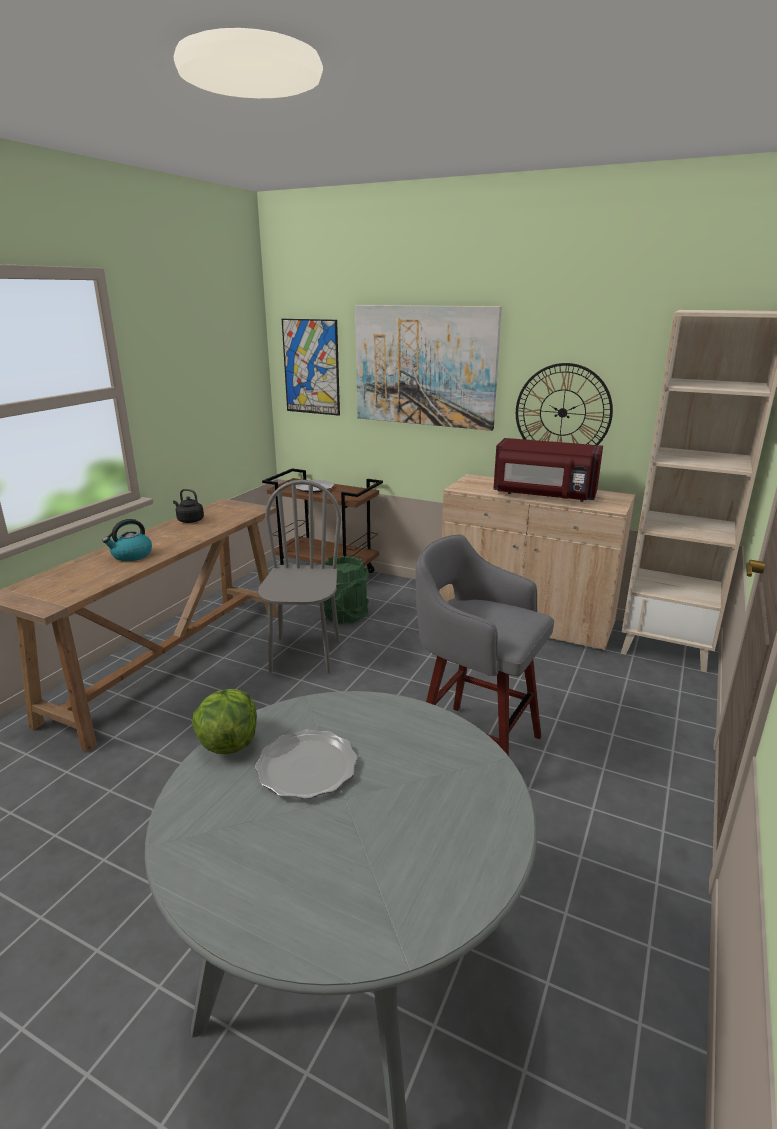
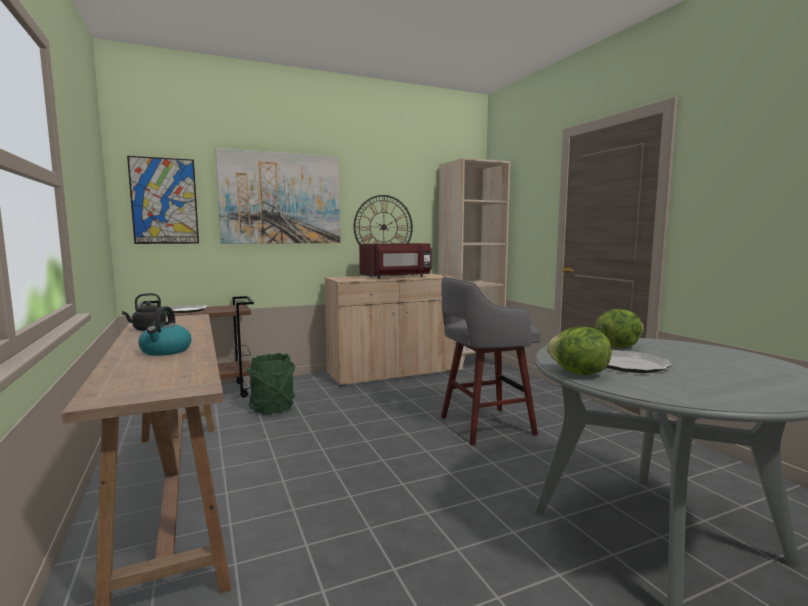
camera: 50 degrees left, 15 degrees down
(304, 655) = (293, 437): grey chair -> none
(405, 739) = (617, 346): none -> lettuce

